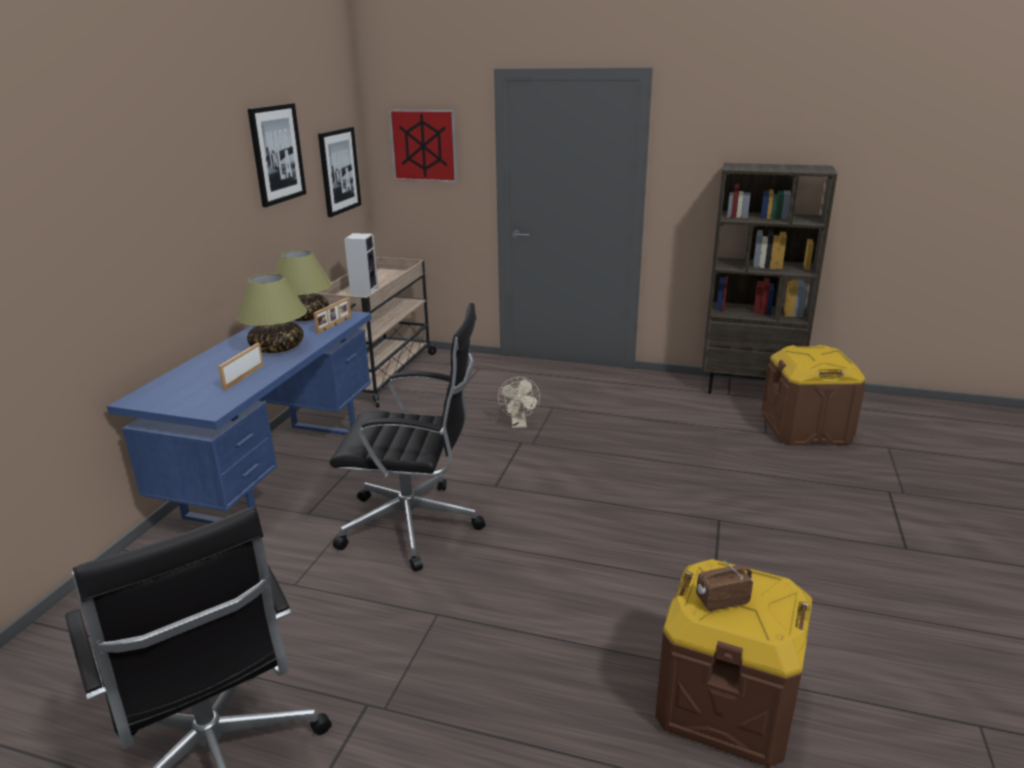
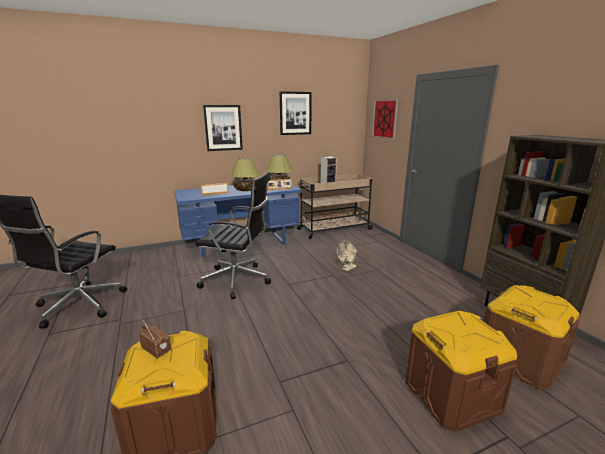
camera: 50 degrees right, 5 degrees down
(339, 171) = (341, 128): picture -> picture (223, 128)
(415, 525) = (238, 281): black office chair -> black office chair turned 45 degrees counterclockwise
(823, 488) = (451, 395): none -> brown storage box

